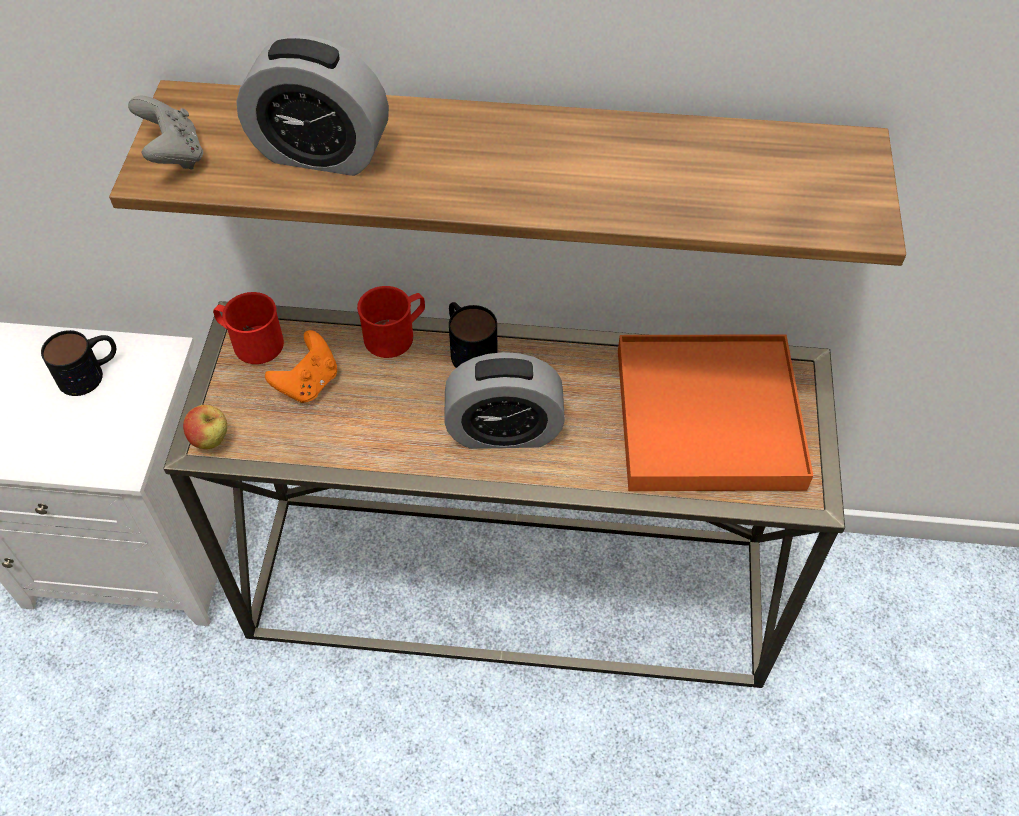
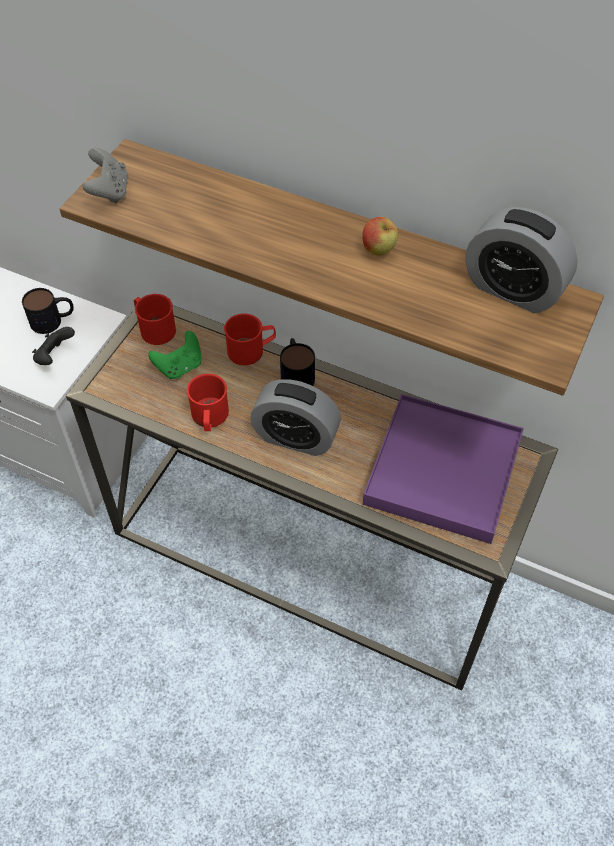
camera: 20 degrees right, 0 degrees up
(113, 421) = (55, 357): none -> black game controller
(210, 440) = (101, 386): apple -> apple (378, 251)
(308, 383) = (180, 367): orange game controller -> green game controller
(321, 153) = (201, 213): alarm clock -> alarm clock (513, 289)
(379, 439) = (209, 418): none -> red mug
(708, 417) = (443, 471): orange tray -> purple tray

